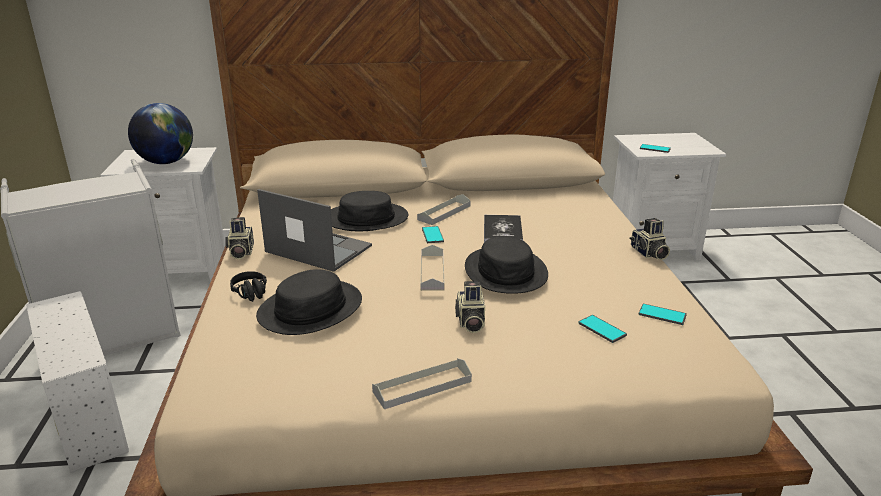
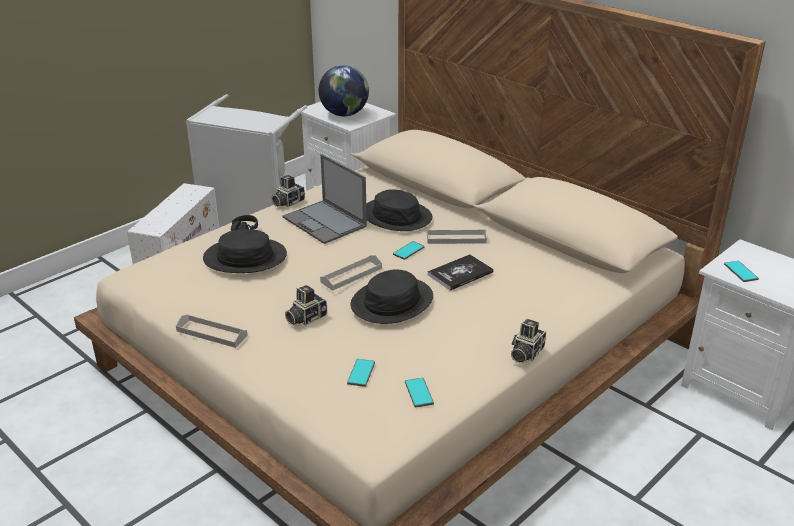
camera: 50 degrees right, 5 degrees up
(317, 249) = (325, 222): laptop -> laptop turned 150 degrees clockwise

